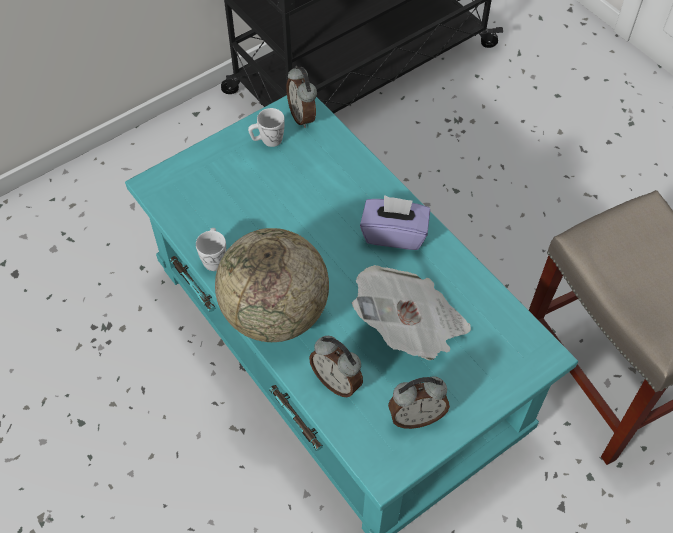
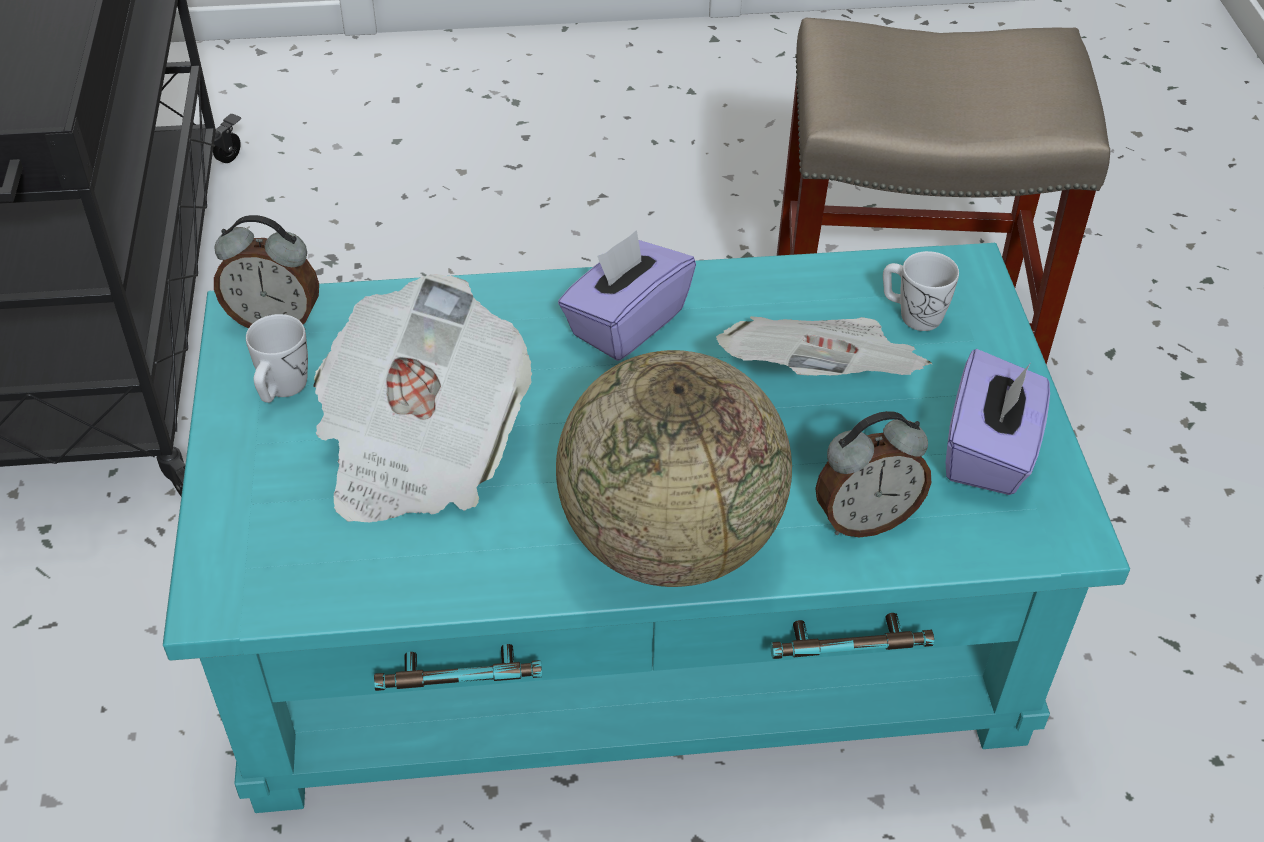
camera: 60 degrees left, 10 degrees down
(214, 258) = (479, 577): white mug -> white mug (912, 314)
(269, 201) = (419, 446): none -> newspaper
(416, 416) = (989, 452): alarm clock -> purple tissue box

